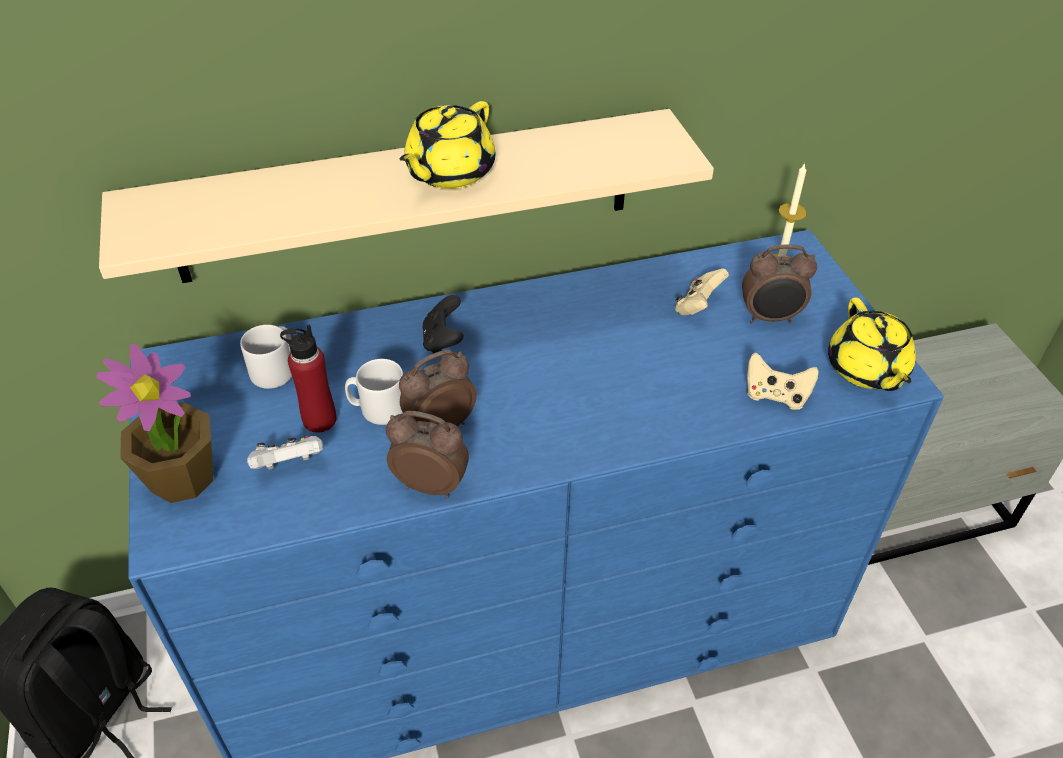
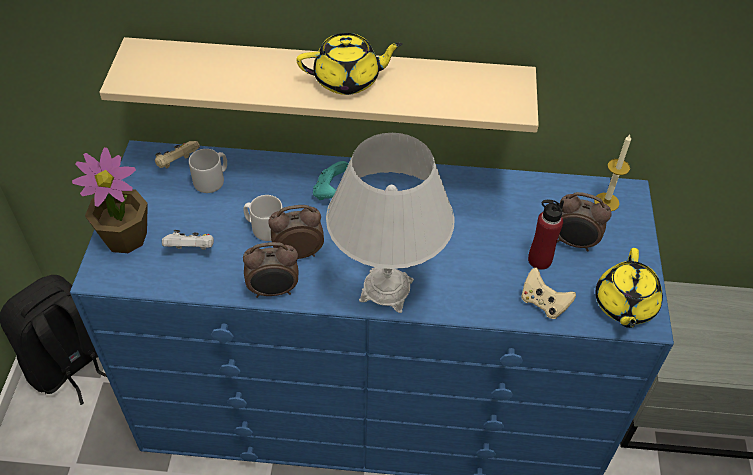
camera: 20 degrees right, 5 degrees up
(319, 420) = (224, 224): red bottle -> red bottle (539, 260)
(431, 484) = (274, 291): alarm clock -> alarm clock turned 135 degrees clockwise
(443, 341) = (330, 191): black game controller -> turquoise game controller
(449, 172) = (348, 80): yellow teapot -> yellow teapot turned 150 degrees counterclockwise
(579, 438) = (386, 290): none -> white table lamp
(697, 306) = (524, 218): beige game controller -> beige game controller (177, 163)

